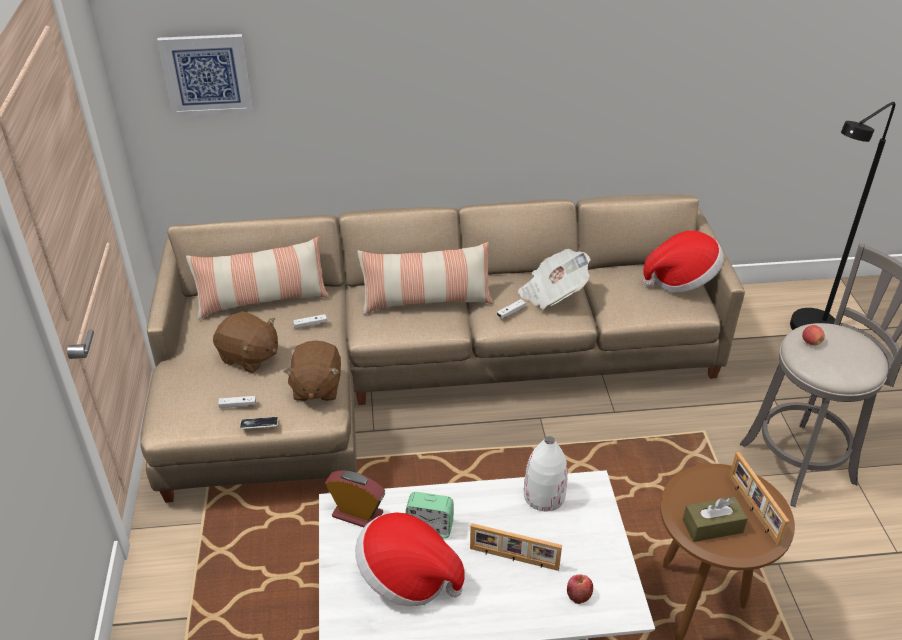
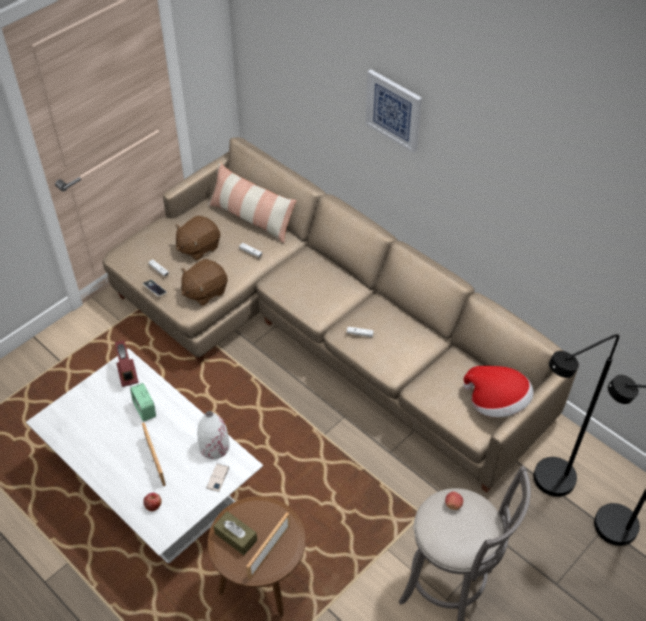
camera: 50 degrees right, 10 degrees up
(206, 74) = (277, 54): picture -> picture (394, 110)
(249, 357) = (198, 247): brown plush toy -> brown plush toy turned 60 degrees clockwise
(407, 577) = (103, 422): hat -> none
(426, 300) = (328, 287): pillow -> none
(552, 293) = (402, 342): newspaper -> none
(590, 515) = (217, 477): none -> phone
(738, 340) = (545, 485): none -> black floor lamp

